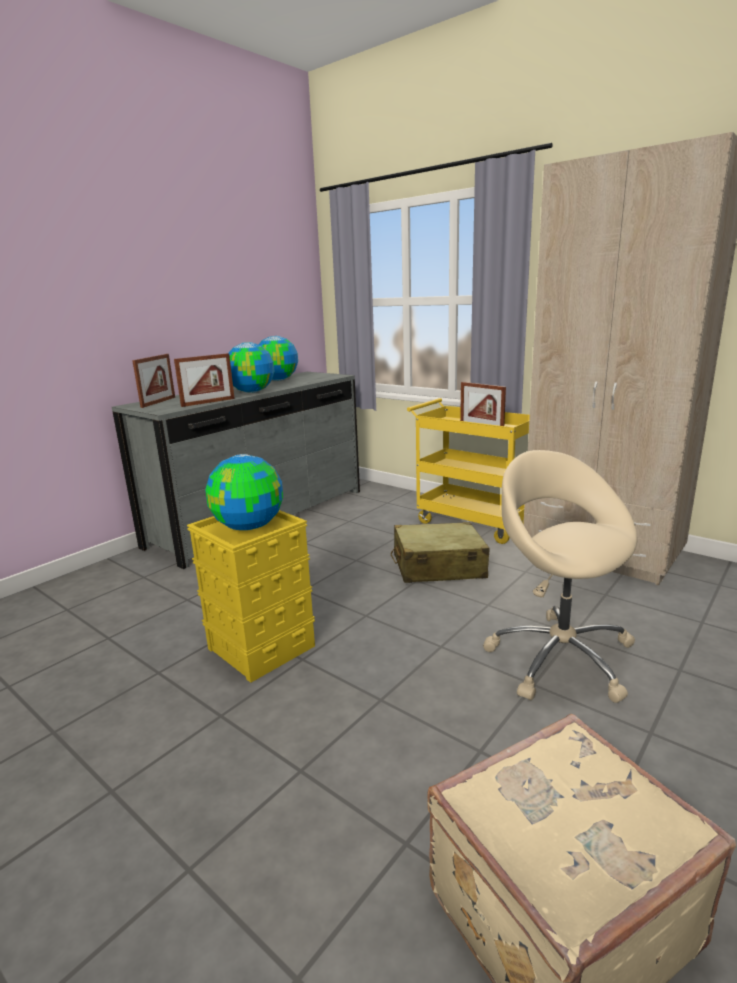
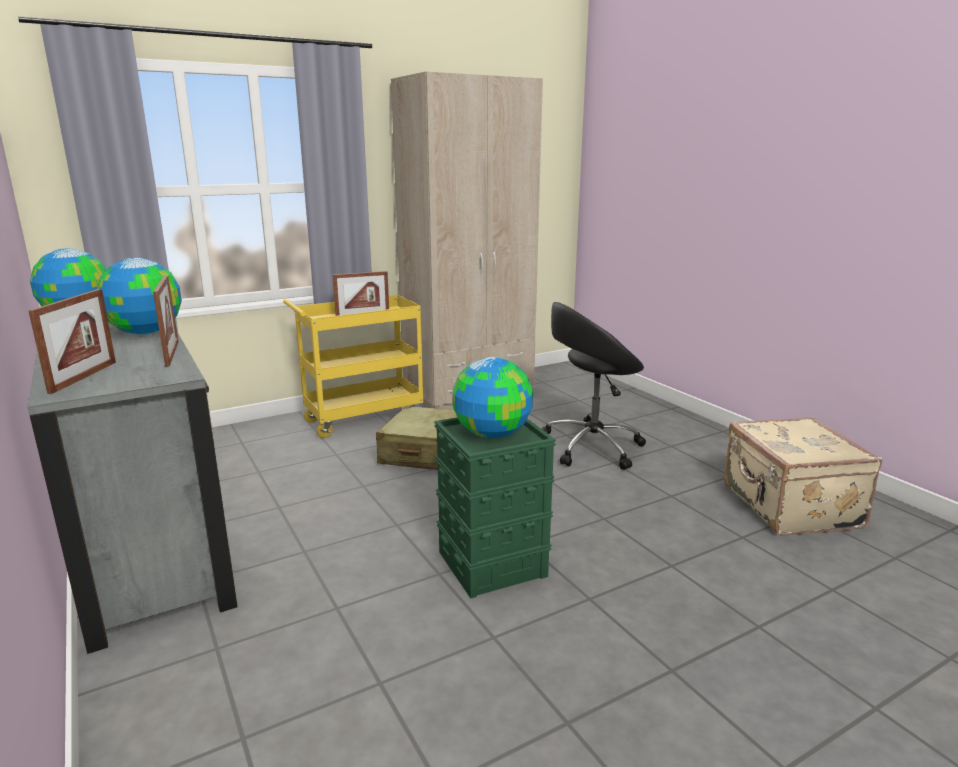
camera: 70 degrees left, 0 degrees up
(158, 402) = (84, 377): picture frame -> picture frame turned 60 degrees clockwise
(263, 647) = (492, 563): yellow storage box -> green storage box
(558, 657) = (589, 447): beige office chair -> black office chair

